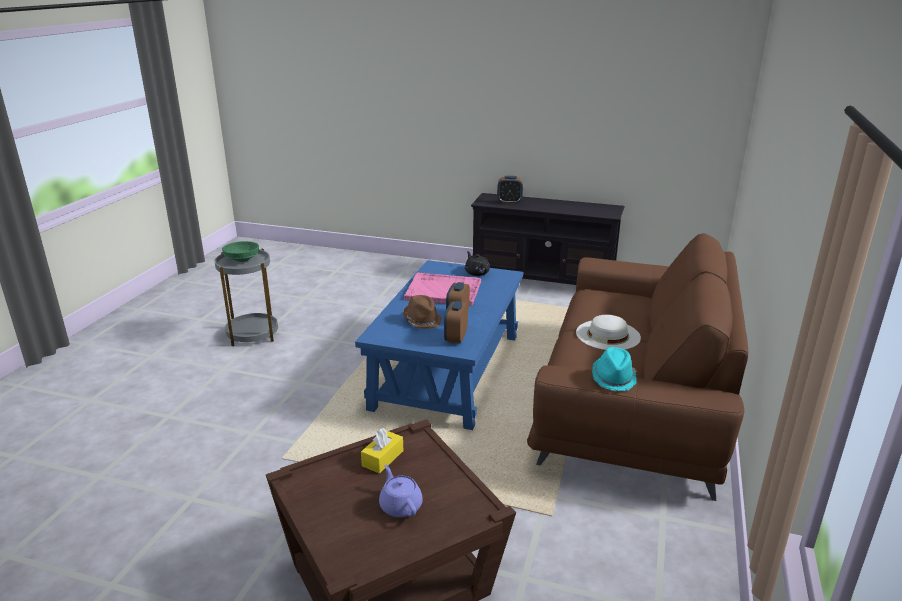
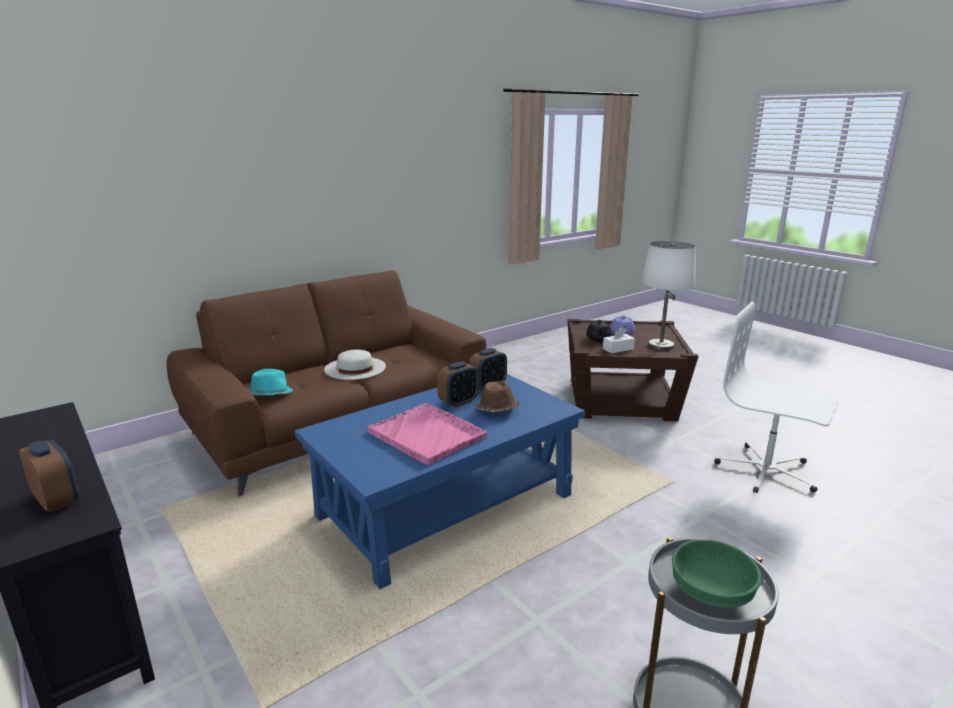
camera: 145 degrees left, 5 degrees down
(182, 513) = (766, 471): none -> white office chair
(327, 491) = (660, 346): none -> white table lamp
(382, 458) = (618, 349): yellow tissue box -> white tissue box
(476, 272) = (344, 447): black teapot -> black teapot (598, 339)
(613, 378) = (437, 325): turquoise hat -> turquoise hat (270, 394)

